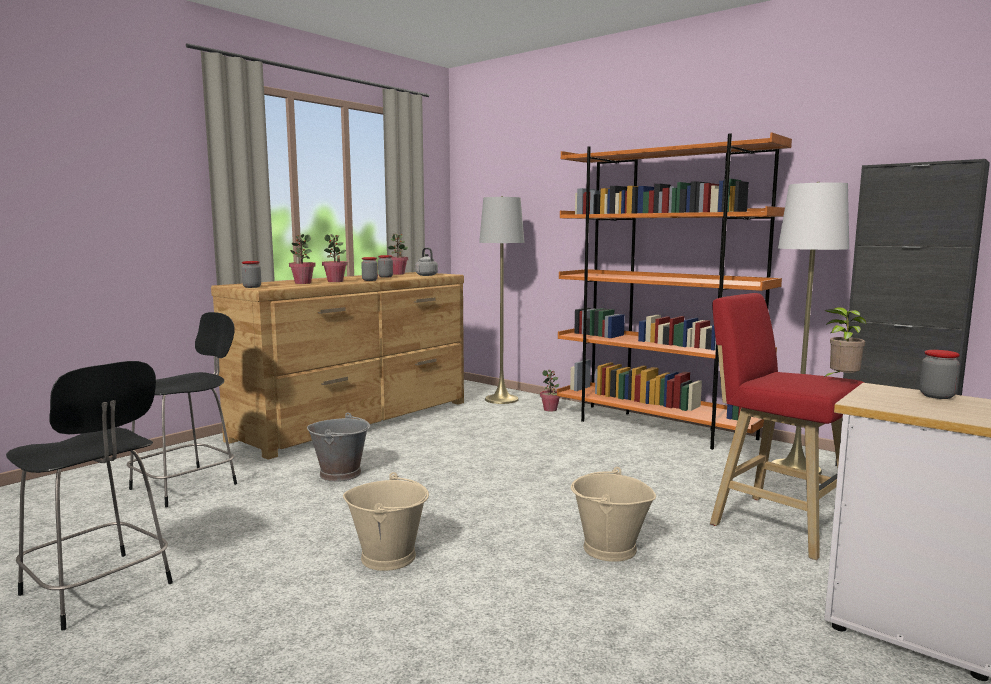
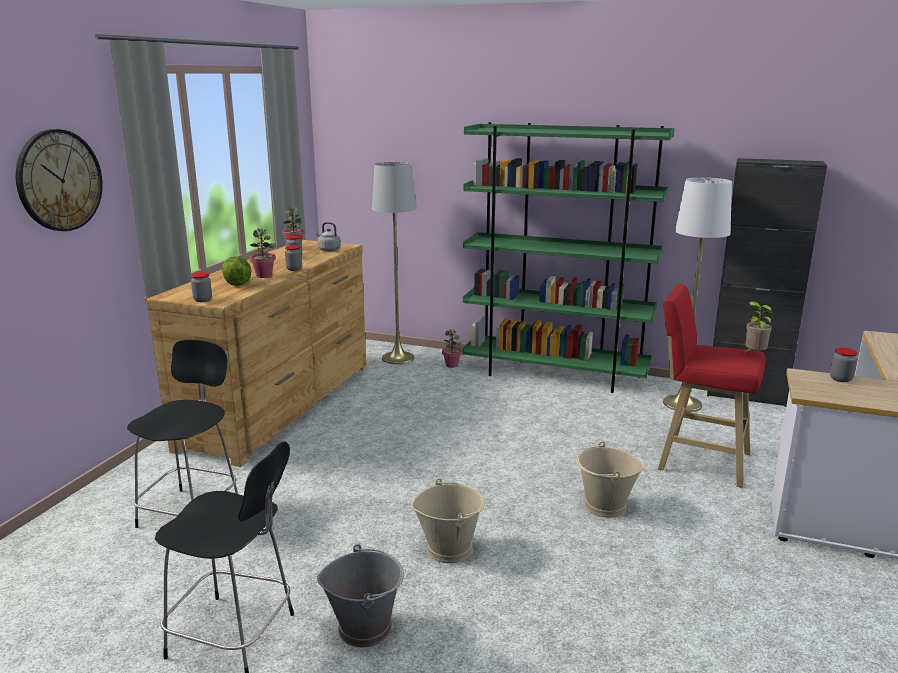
camera: 20 degrees left, 10 degrees up
(138, 166) = (59, 180): none -> wall clock
(302, 283) = (237, 283): potted plant -> lettuce
(341, 473) = (328, 471): grey bucket -> grey bucket (365, 627)
(656, 427) = (555, 375): orange bookcase -> green bookcase

